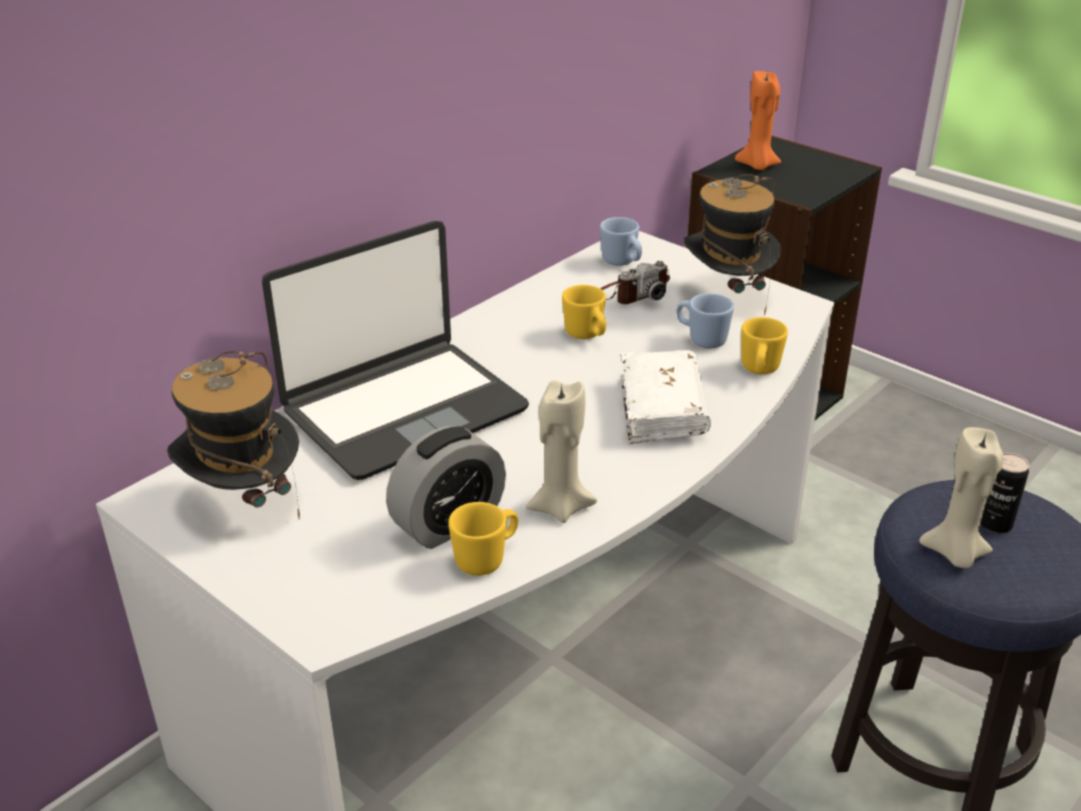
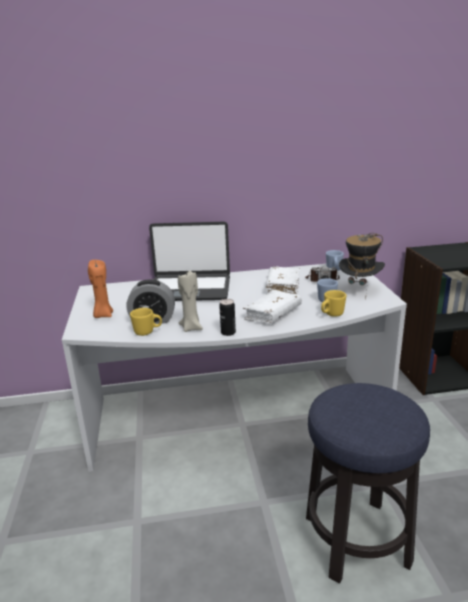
camera: 40 degrees right, 10 degrees down
(244, 503) = (111, 297): hat -> none
(587, 336) = (283, 287): yellow mug -> white book
(757, 166) = (441, 250): orange candle -> orange candle (103, 315)
(955, 554) = (337, 407): beige candle -> none
(995, 523) = (374, 406): can -> can (228, 332)

